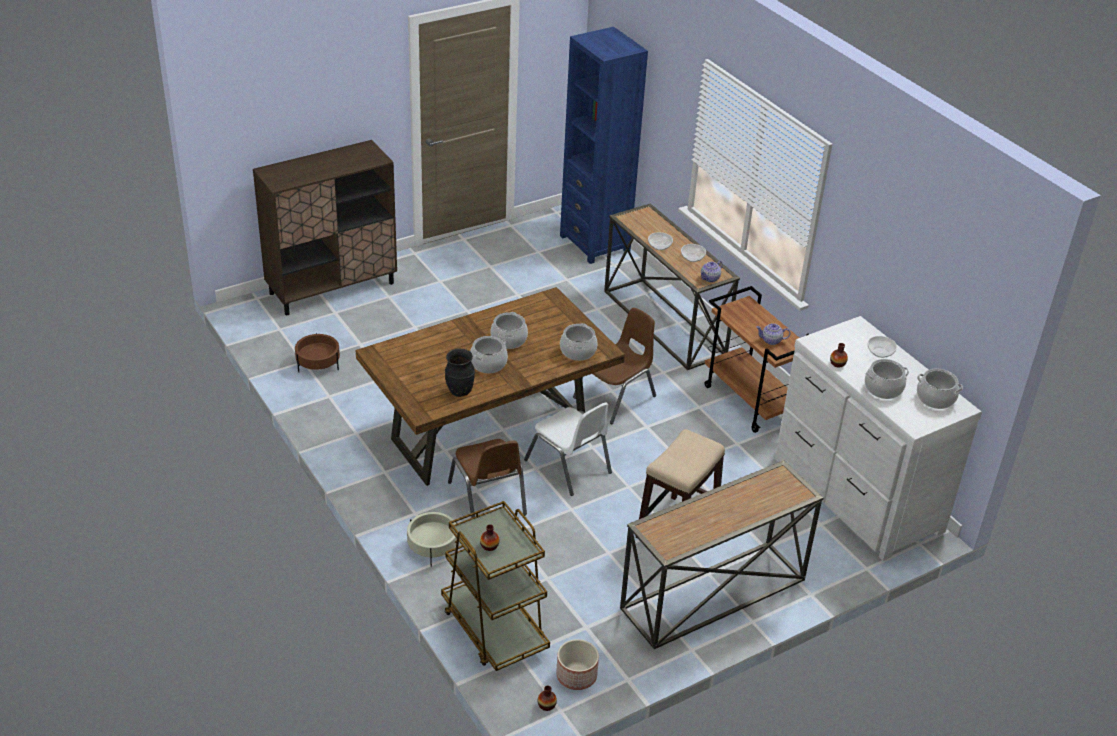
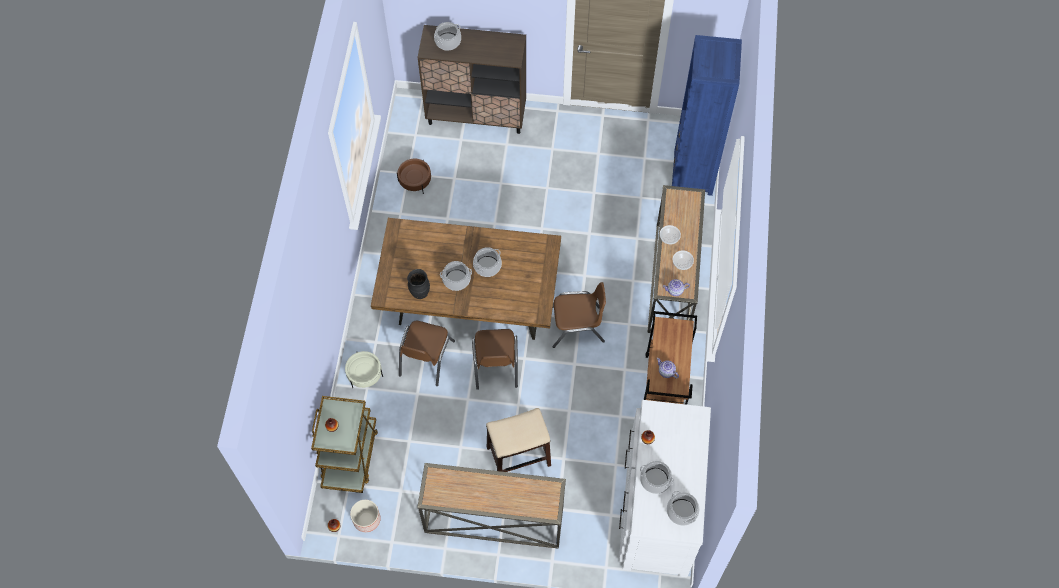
camera: 40 degrees right, 25 degrees up
(568, 466) = (495, 364): white chair -> brown chair
(577, 351) = (521, 303): cooking pot -> cooking pot (448, 41)
(880, 352) = (687, 448): bowl -> none

